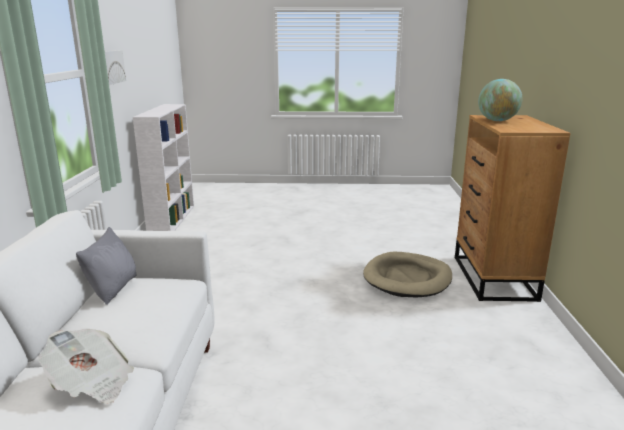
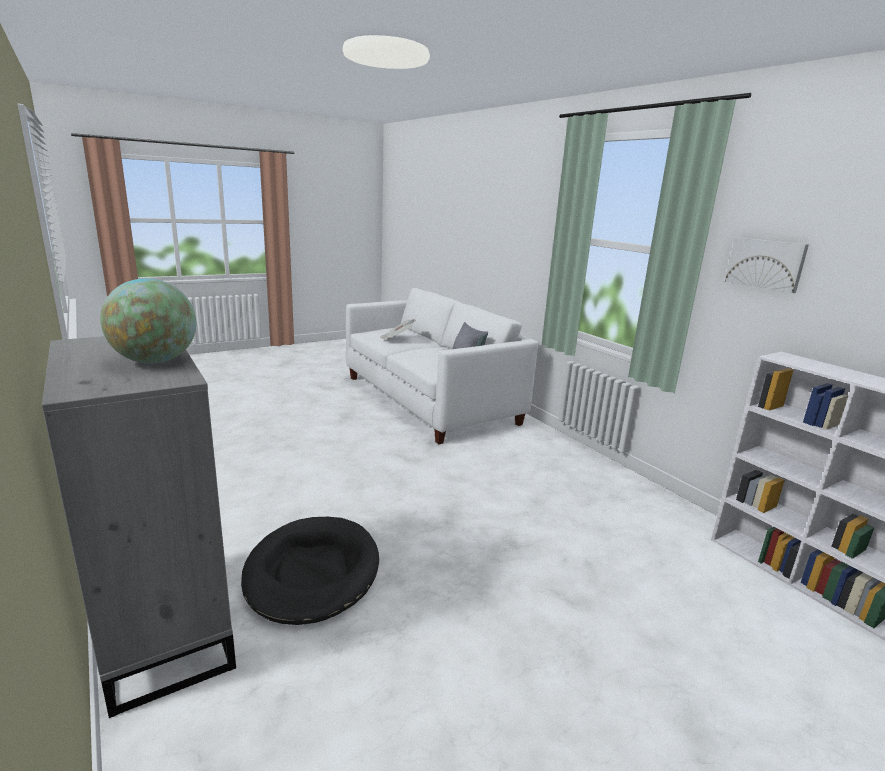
camera: 145 degrees right, 0 degrees up
(407, 278) = (312, 573): beige dog bed -> black dog bed
(493, 278) = (163, 626): brown dresser -> grey dresser

